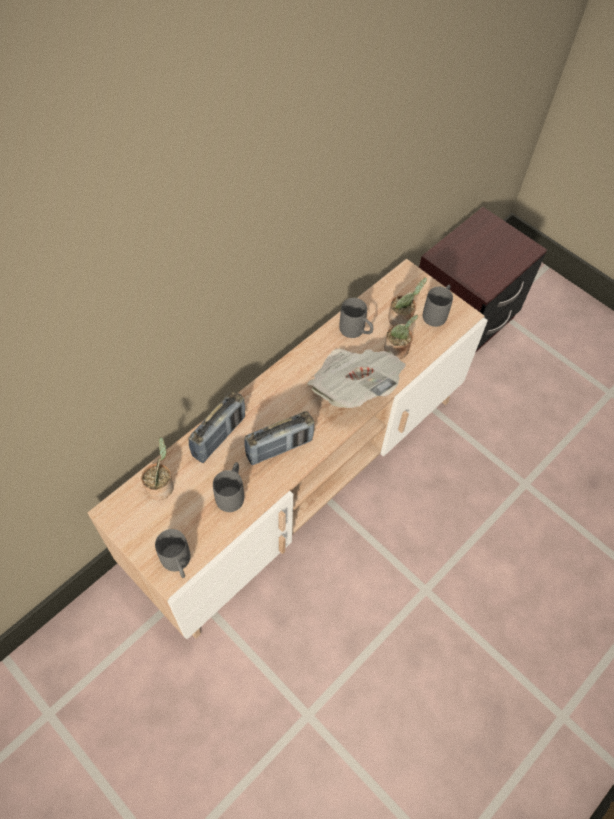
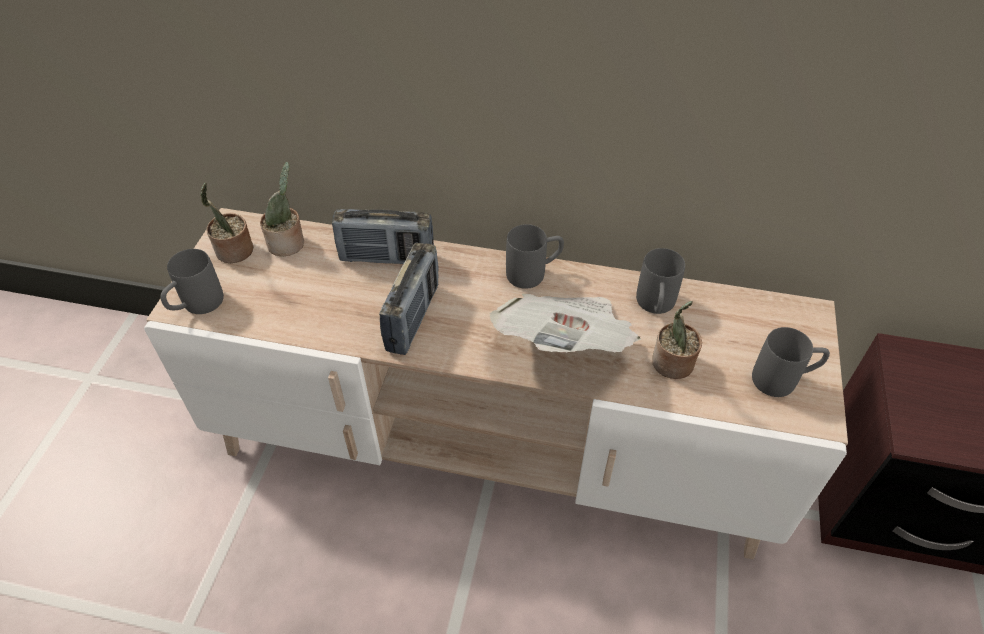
camera: 60 degrees right, 10 degrees down
(232, 493) = (319, 306): grey mug -> grey mug (534, 273)
(279, 448) = (413, 318): radio -> radio turned 105 degrees counterclockwise
(402, 319) = (727, 345): potted plant -> potted plant (234, 252)

